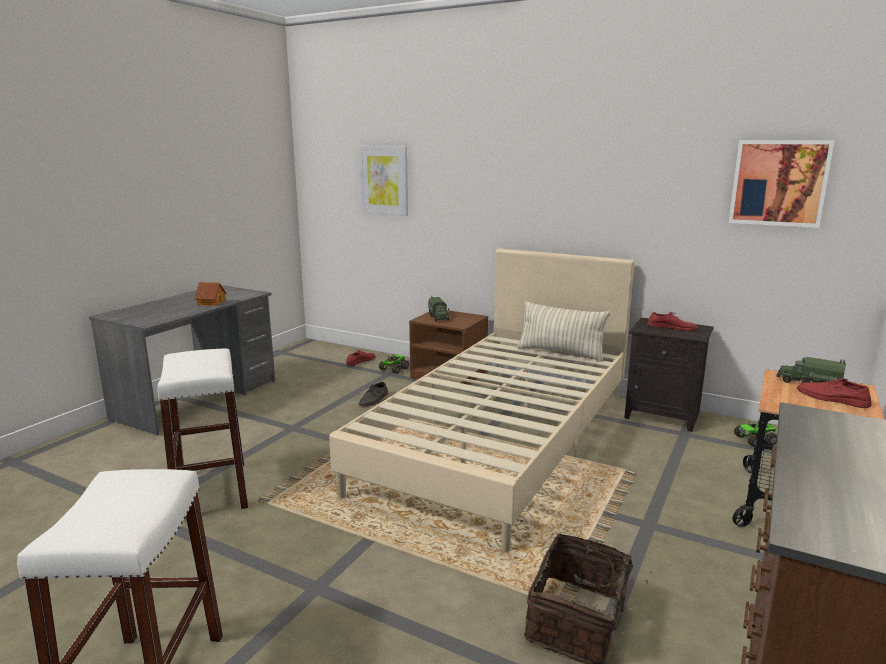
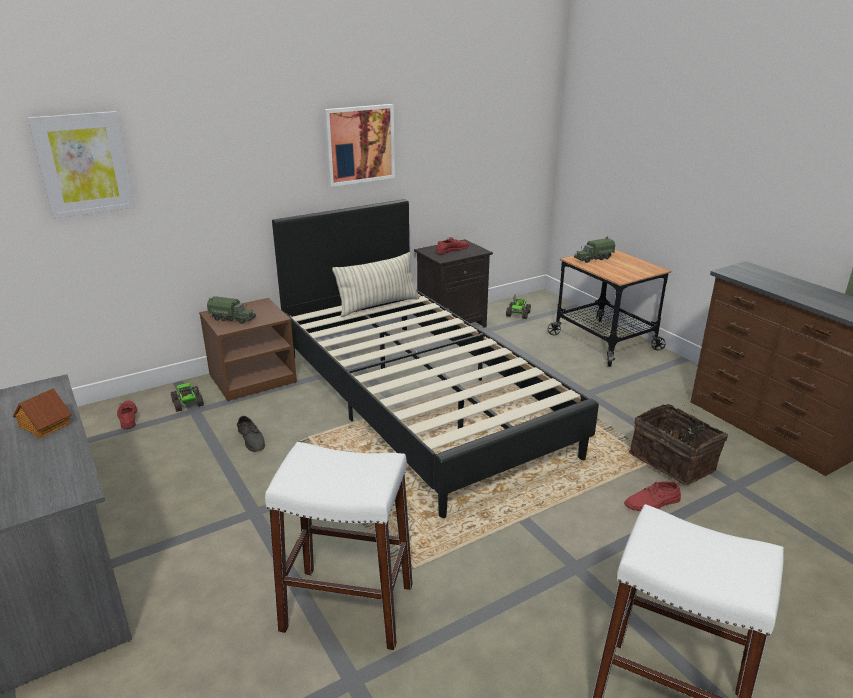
camera: 60 degrees left, 10 degrees up
(501, 439) = (419, 401): beige bed -> black bed
(779, 183) = (494, 113): picture -> picture (359, 144)
(832, 399) = (620, 263): red shoe -> red shoe (652, 503)

